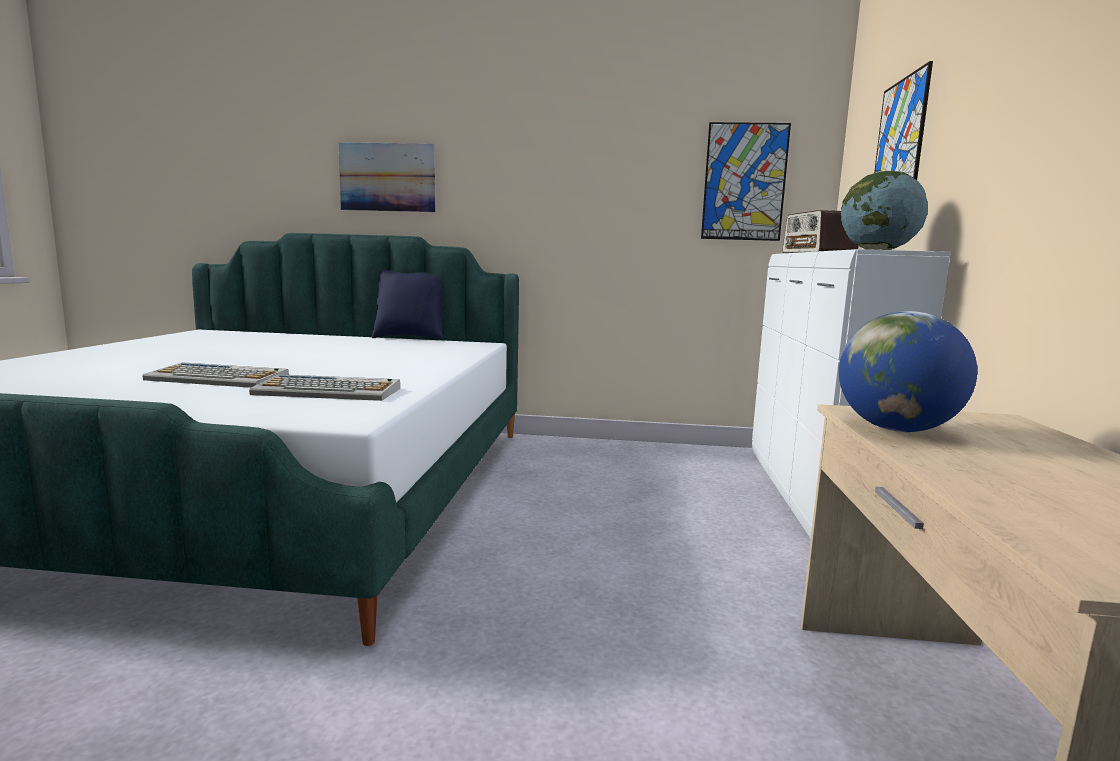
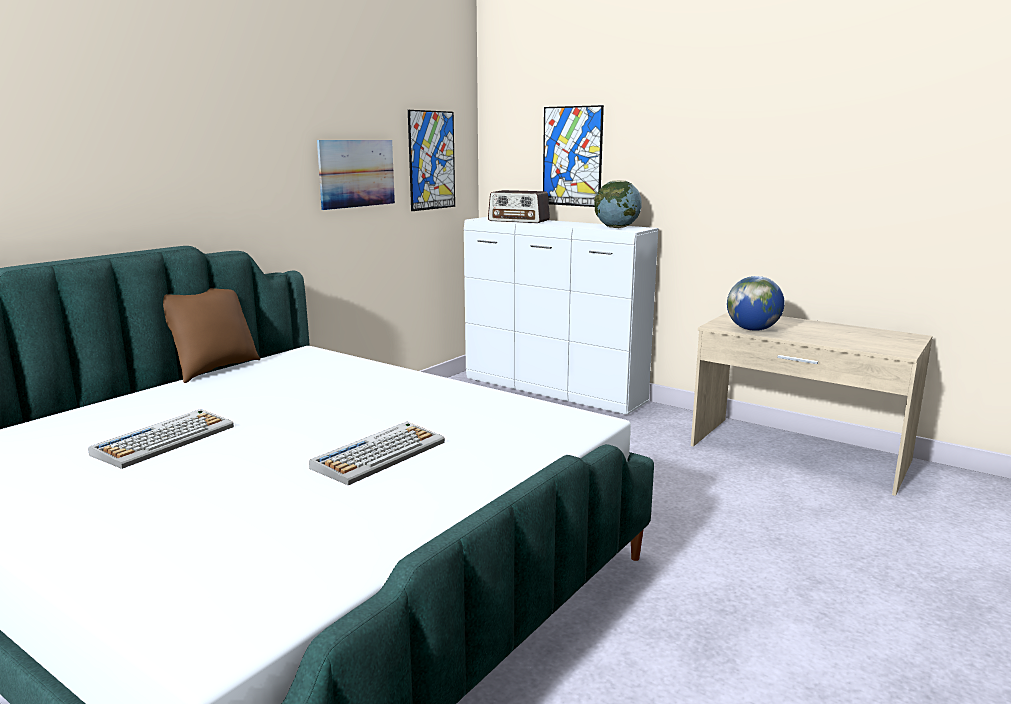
camera: 60 degrees left, 5 degrees up
(329, 391) = (487, 420): keyboard -> keyboard (165, 440)
(387, 177) = (123, 173): picture -> picture (357, 173)
(410, 338) = (214, 369): blue pillow -> brown pillow

